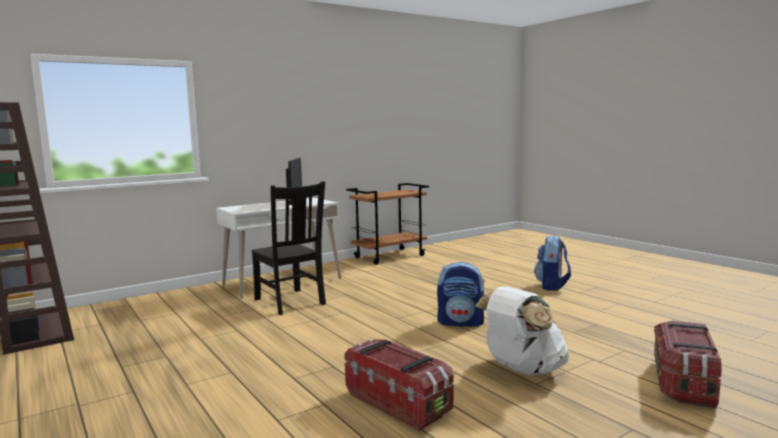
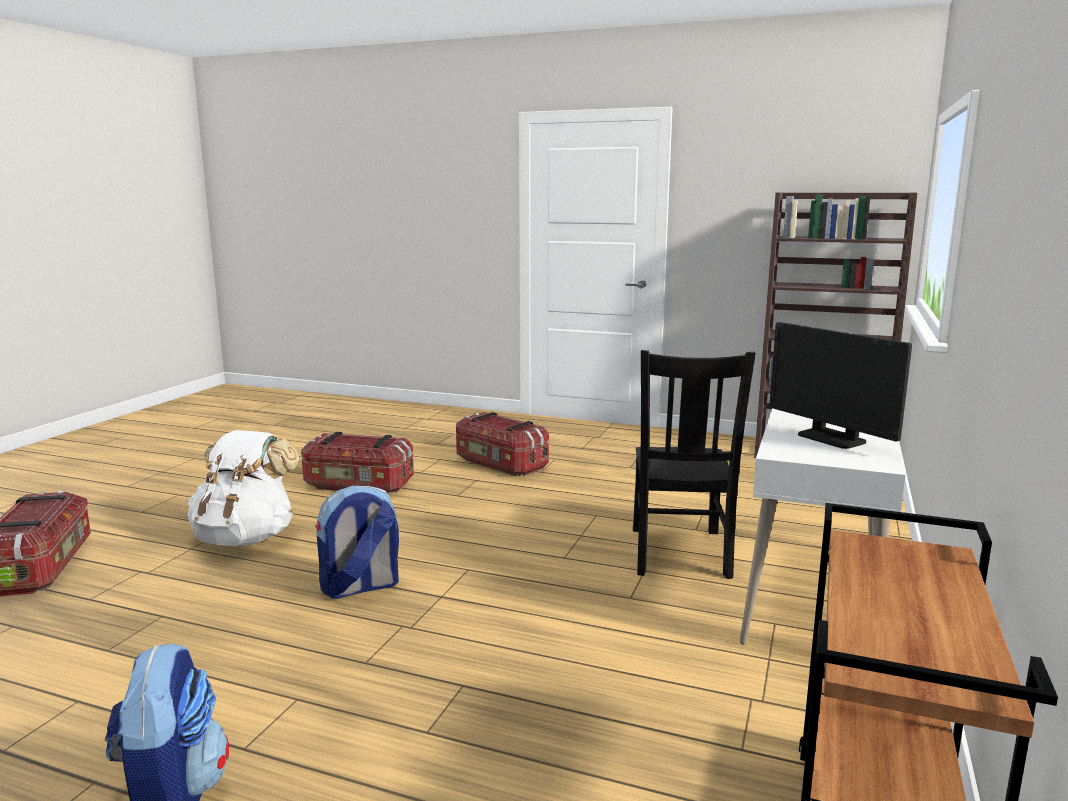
camera: 145 degrees right, 5 degrees up
(241, 392) = (500, 464): none -> storage box
(290, 302) = (679, 554): black chair -> black chair turned 105 degrees counterclockwise

